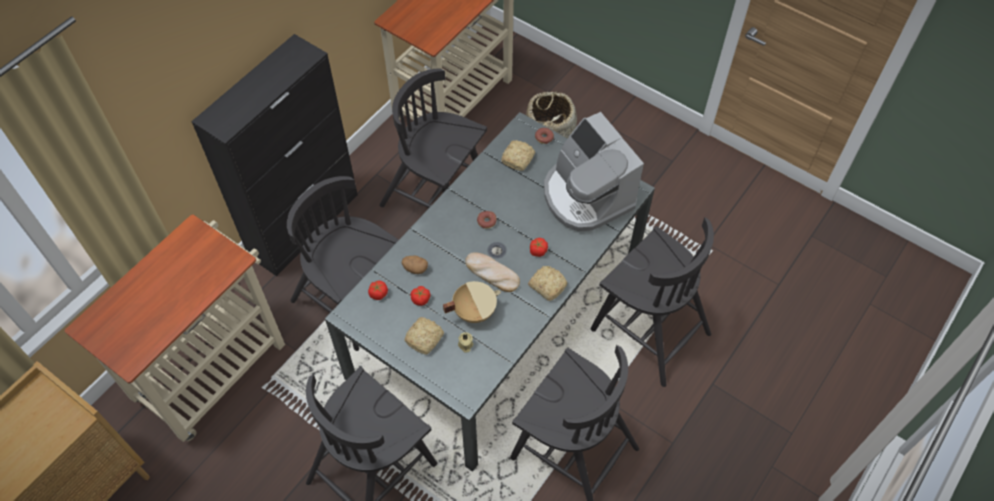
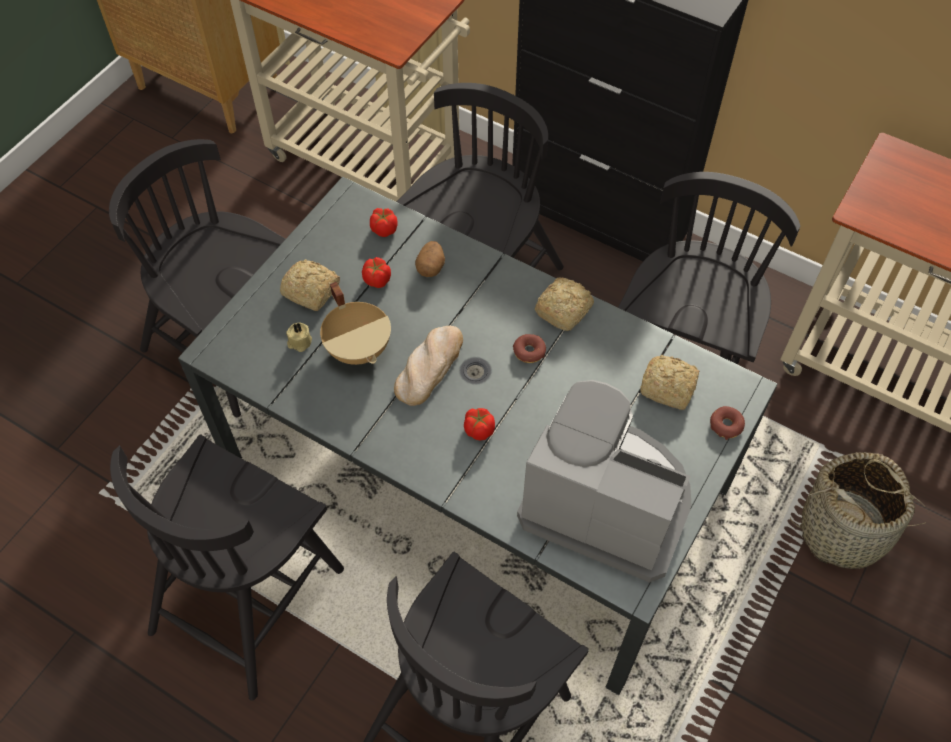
camera: 85 degrees right, 0 degrees up
(547, 285) = (412, 447): bread -> bread (565, 309)
(586, 196) = (606, 500): coffee machine -> coffee machine turned 60 degrees clockwise

